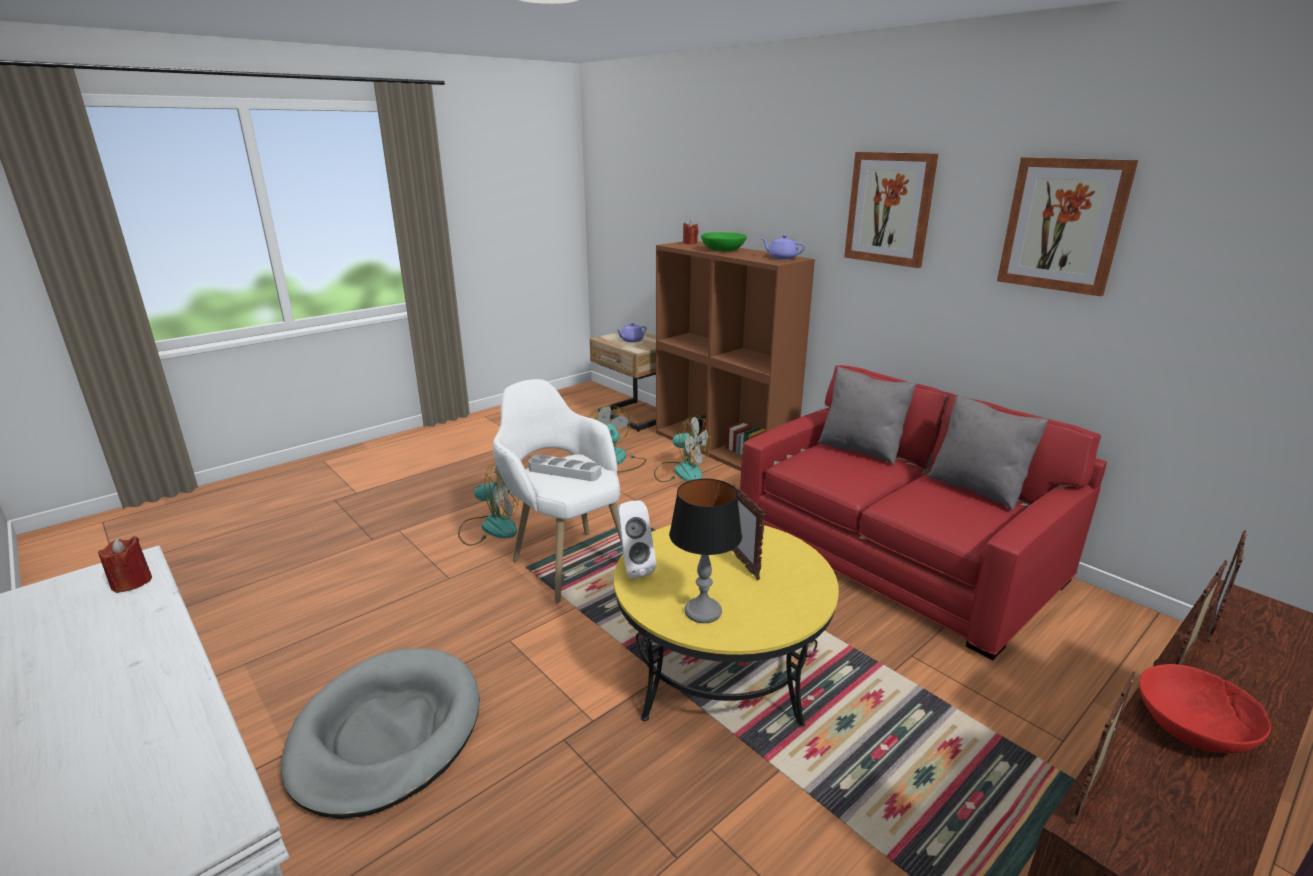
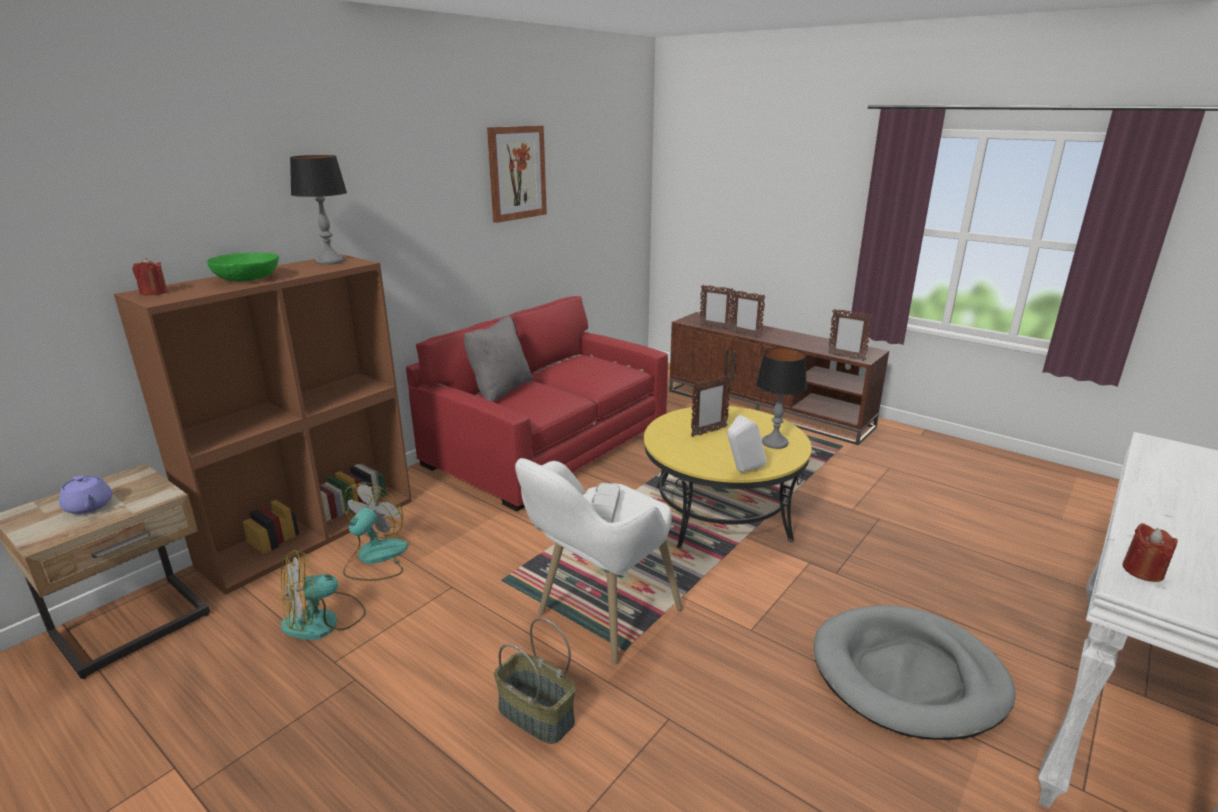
camera: 100 degrees left, 0 degrees up
(490, 528) = (535, 715): fan -> basket
(782, 258) = (330, 261): purple teapot -> table lamp
(889, 208) = (402, 183): picture -> none
(977, 488) = (565, 362): grey pillow -> none
(1192, 726) = (790, 340): red bowl -> none

